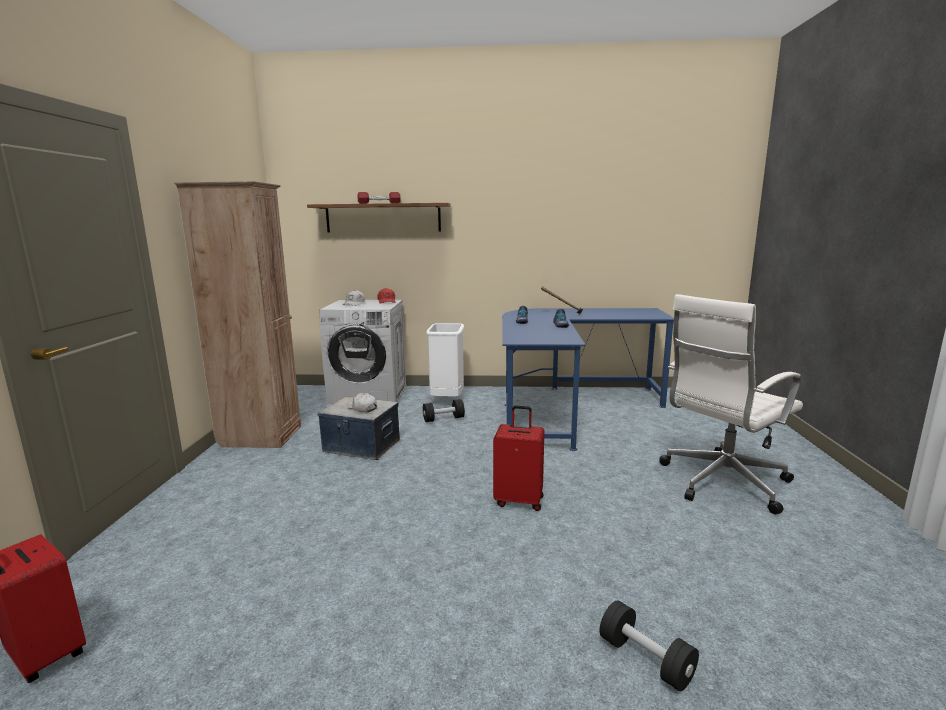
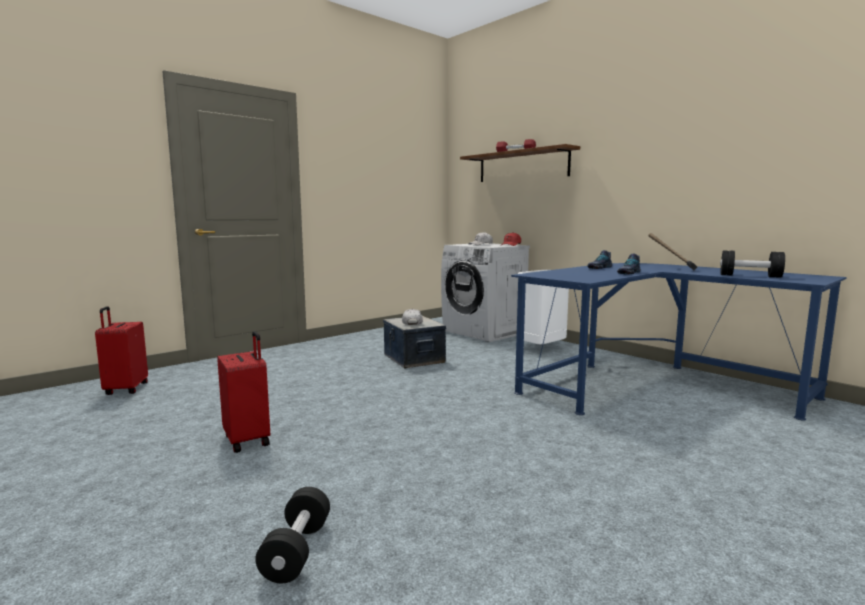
camera: 45 degrees right, 5 degrees down
(261, 436) = (371, 337): brown cabinet -> none
(443, 419) = (508, 360): black dumbbell -> black dumbbell (750, 276)
(519, 500) = (444, 425): red suitcase -> red suitcase (248, 440)
(721, 482) = (703, 502): white office chair -> none

